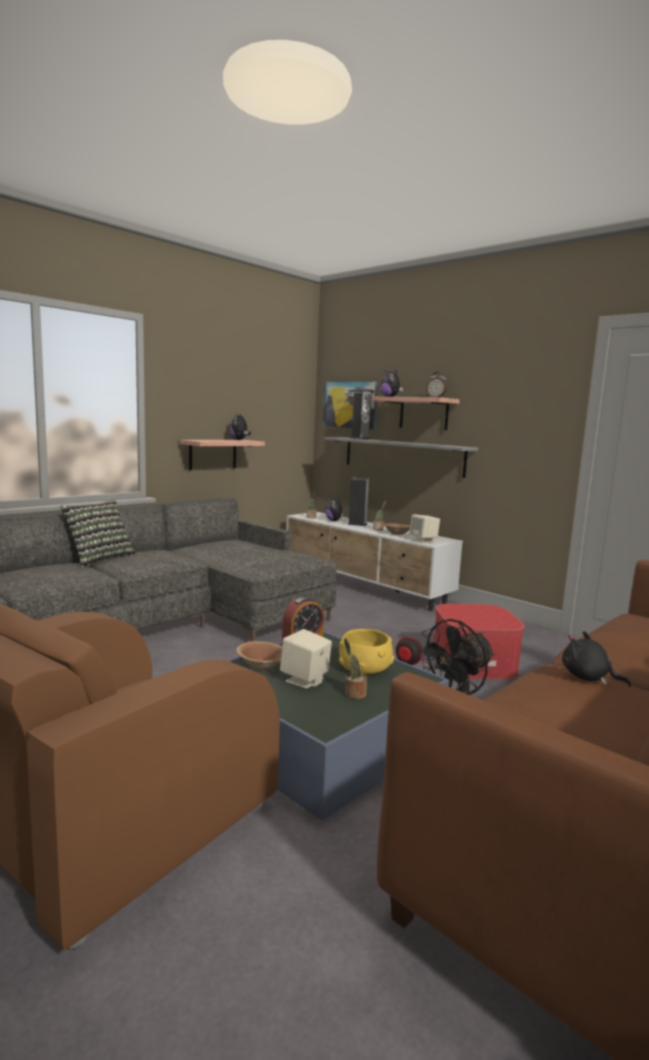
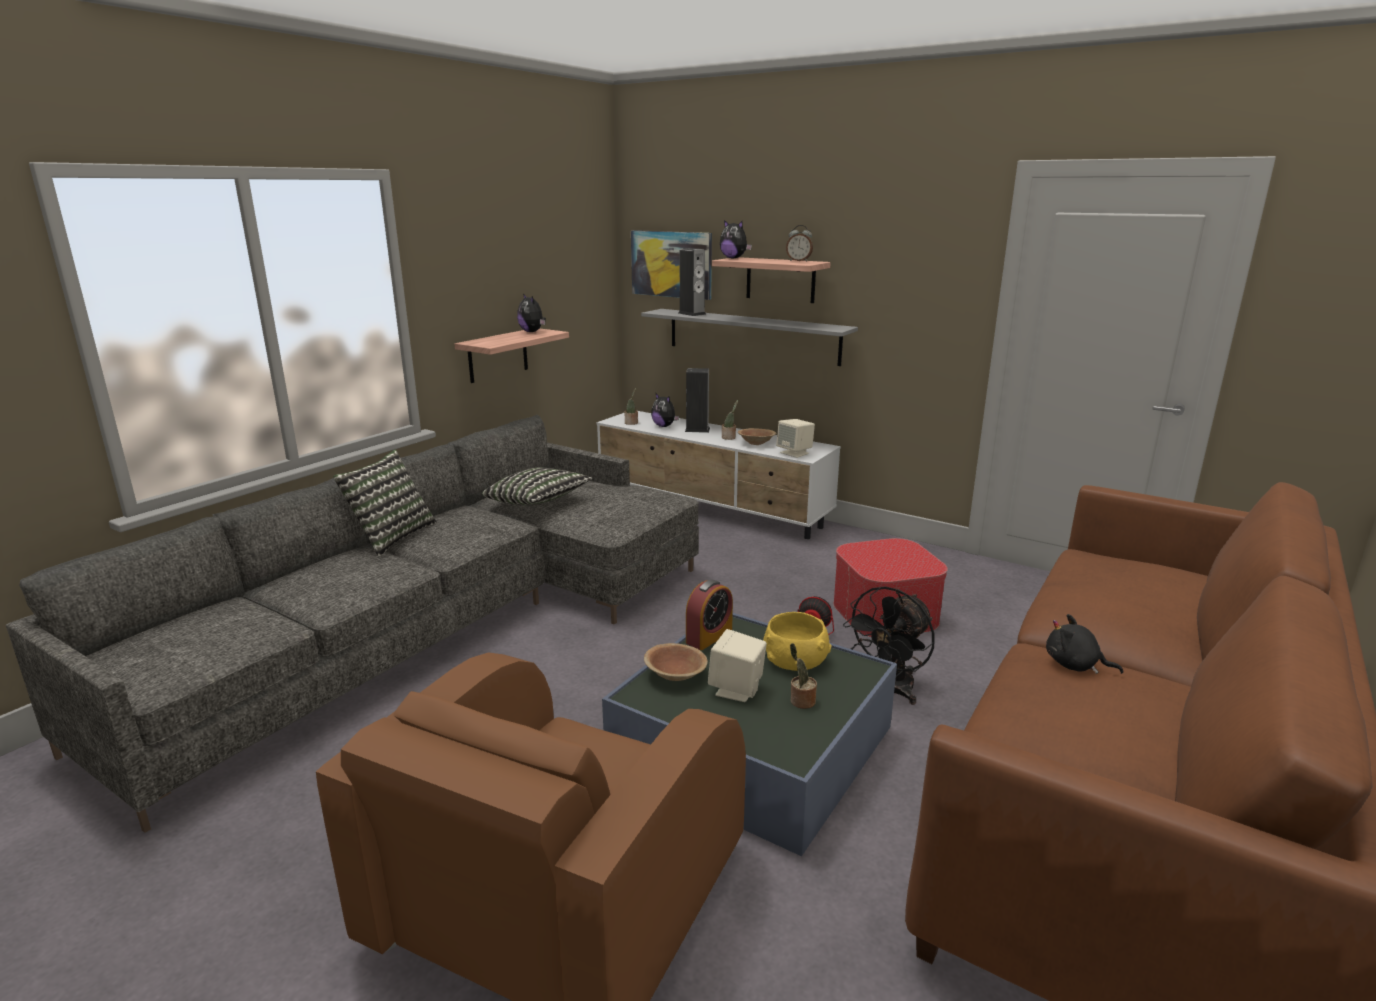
camera: 10 degrees left, 10 degrees up
(216, 552) = (538, 502): none -> pillow

